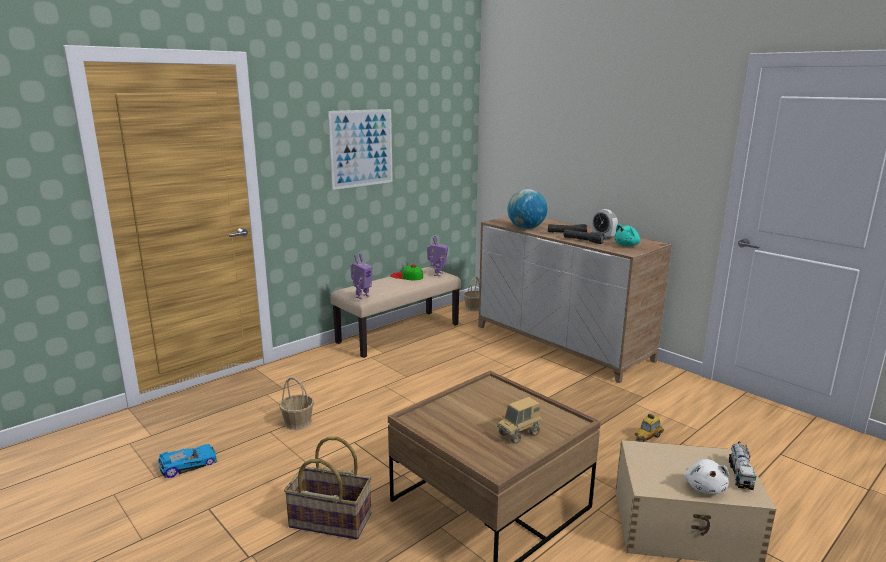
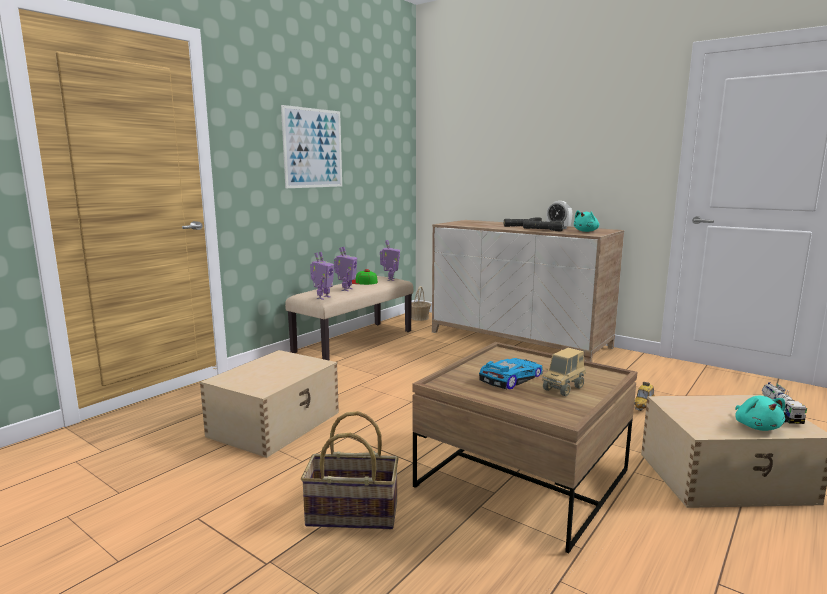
camera: 10 degrees left, 5 degrees down
(188, 464) = (157, 475): toy car -> toy car (510, 378)
(298, 422) = (276, 423): basket -> beige storage box
(388, 286) = (346, 289): none -> toy robot
(526, 228) = (480, 226): globe -> none
(704, 487) = (756, 426): white plush toy -> turquoise plush toy

